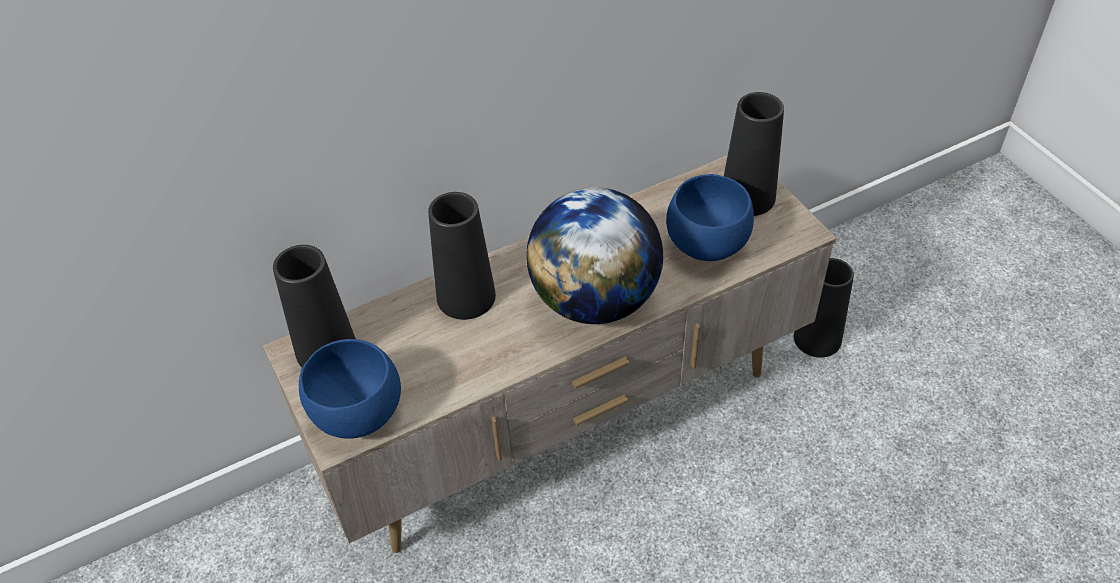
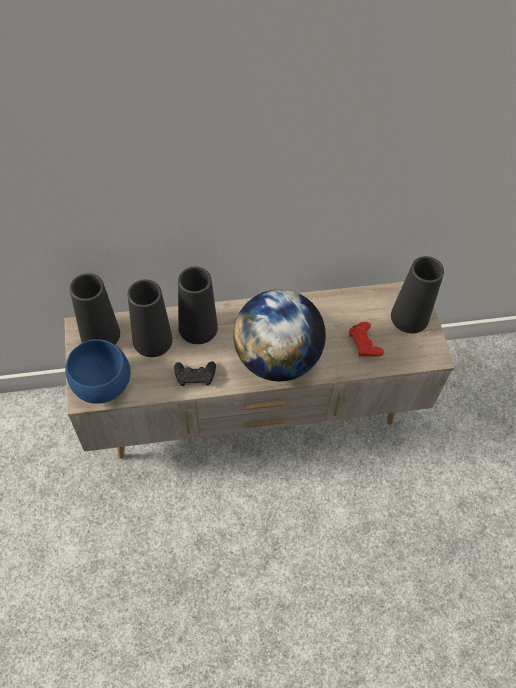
camera: 15 degrees right, 10 degrees up
(490, 358) = (195, 375): none -> black game controller
(704, 245) = (364, 343): blue bowl -> red game controller
(817, 338) = (441, 411): black vase -> black vase (152, 340)

